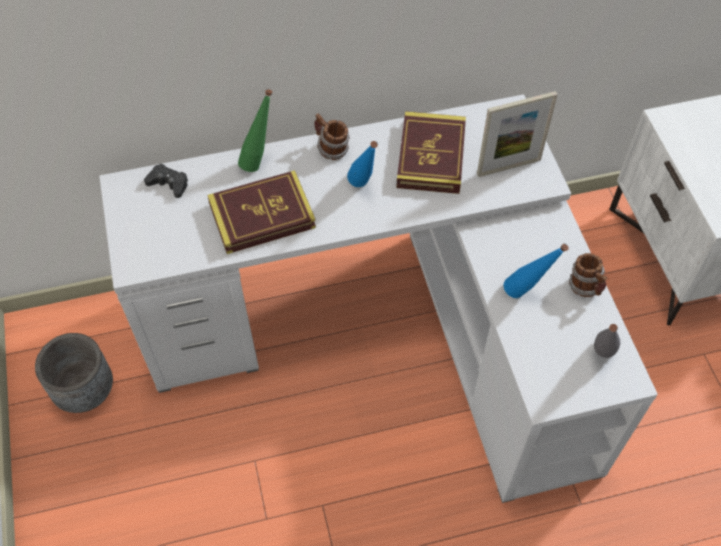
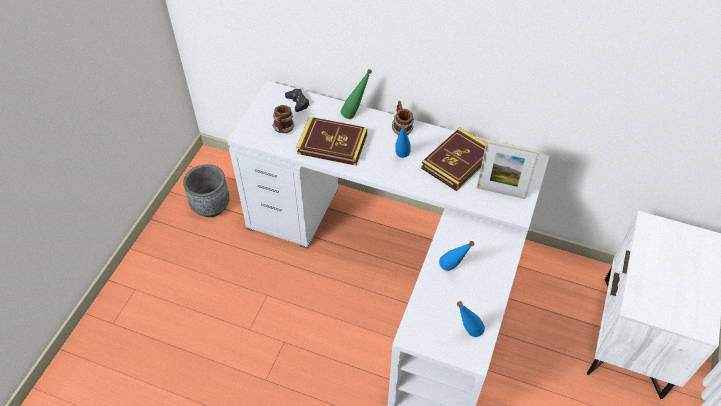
camera: 35 degrees right, 5 degrees down
(586, 287) = (494, 289): mug -> mug (284, 129)
(599, 359) = (466, 333): grey bottle -> blue bottle

